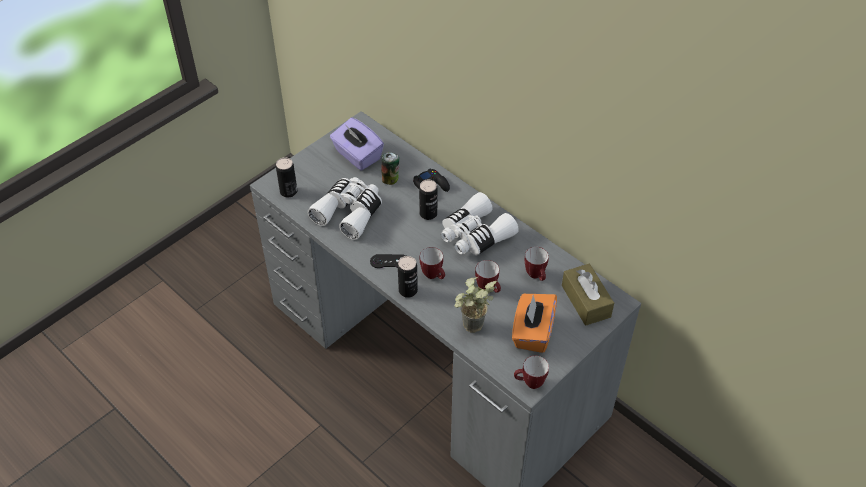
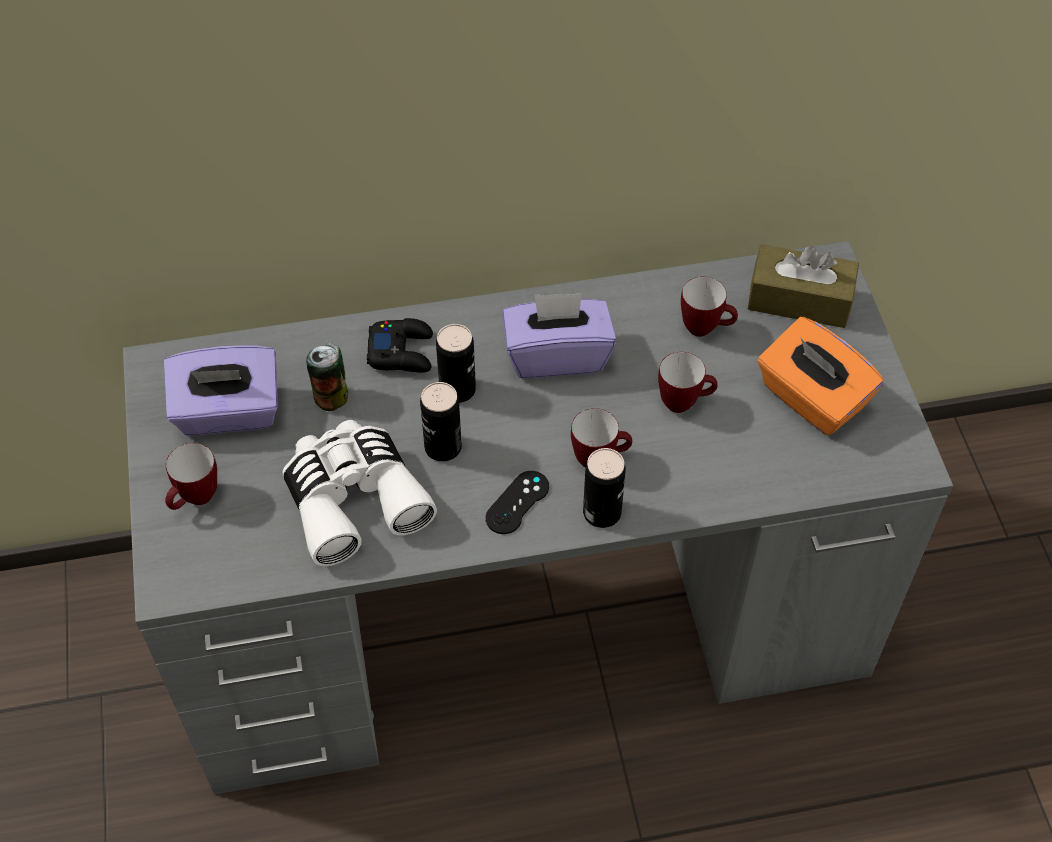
camera: 55 degrees left, 5 degrees up
(288, 191) = (216, 566): can -> can (443, 447)
(471, 330) = (750, 473): potted plant -> none
(475, 235) = (557, 355): white binoculars -> purple tissue box
(529, 384) = (907, 460): mug -> mug (196, 500)

